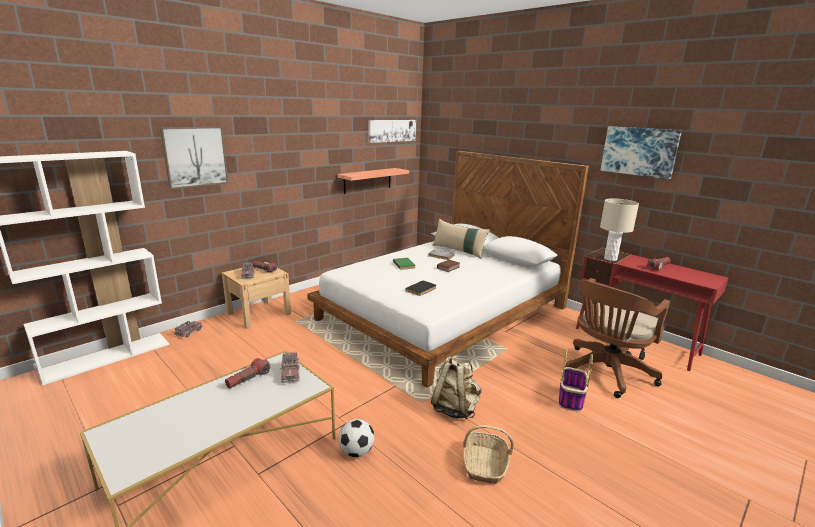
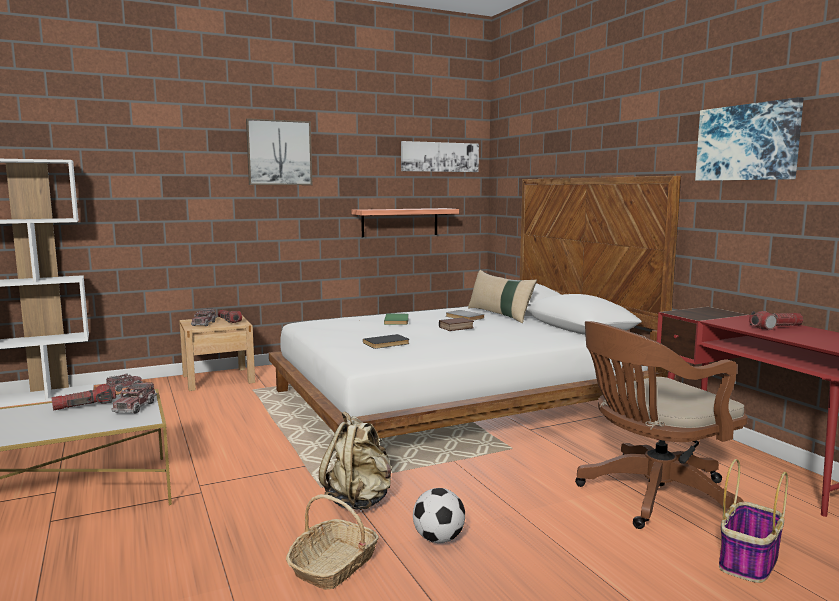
camera: 20 degrees right, 10 degrees down
(195, 156) = (156, 174): picture -> picture (279, 152)
(356, 451) = (182, 521): football -> football (439, 539)
(571, 399) = (553, 518): basket -> basket (748, 562)
(610, 258) = (699, 316): beige table lamp -> none

